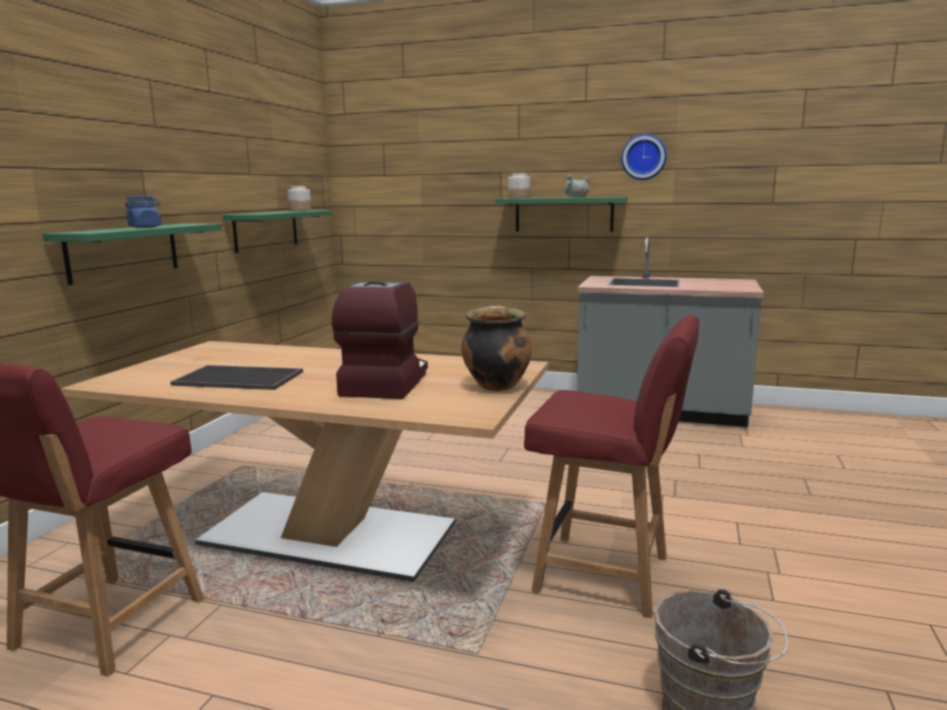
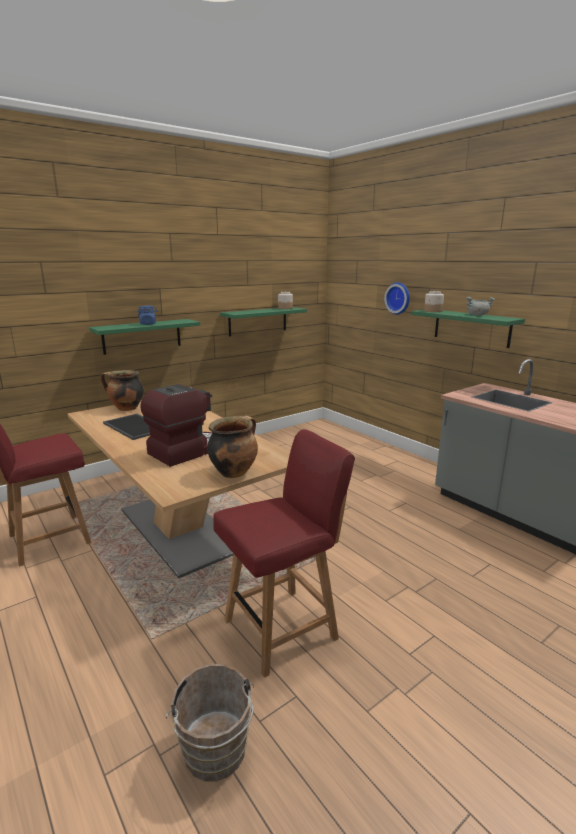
camera: 35 degrees right, 5 degrees up
(166, 366) = (126, 408): none -> cooking pot
(606, 575) = (283, 628): red chair -> red chair turned 90 degrees counterclockwise
(644, 157) = (544, 284): wall clock -> wall clock (398, 298)

